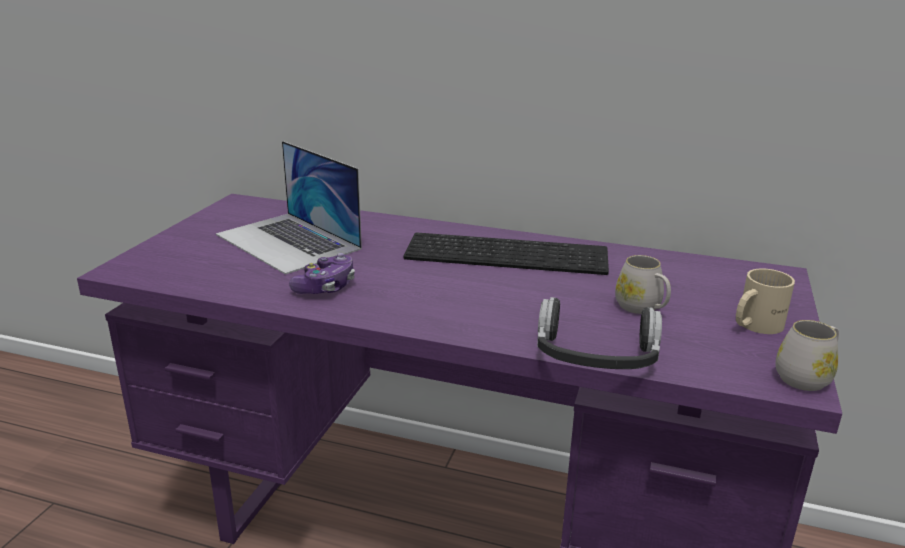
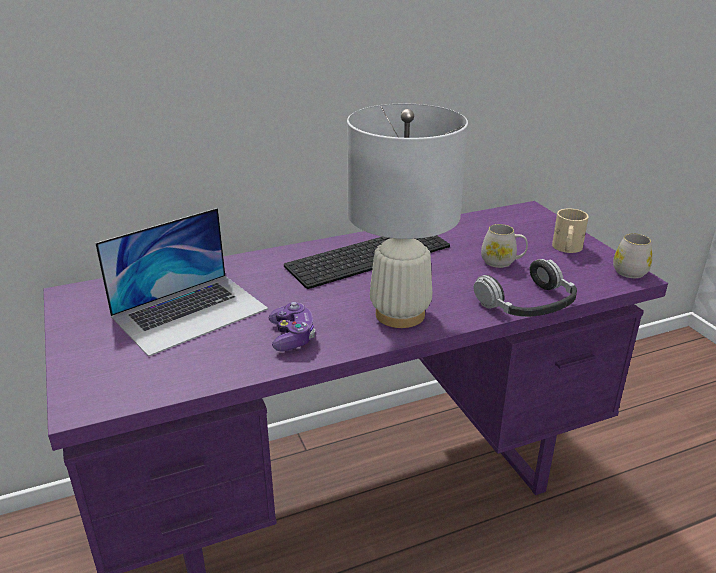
camera: 40 degrees left, 5 degrees up
(288, 241) = (190, 312): laptop -> laptop turned 45 degrees counterclockwise
(445, 309) = (400, 314): none -> white table lamp

